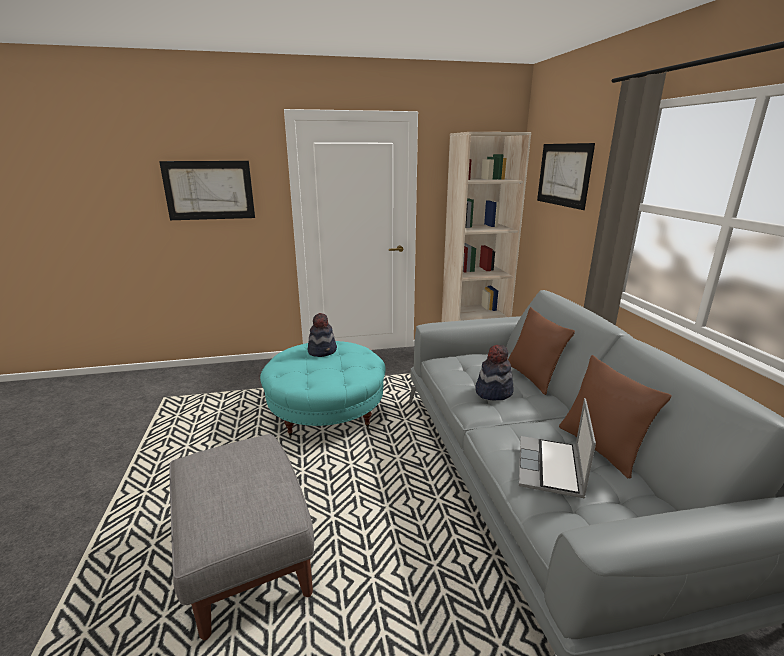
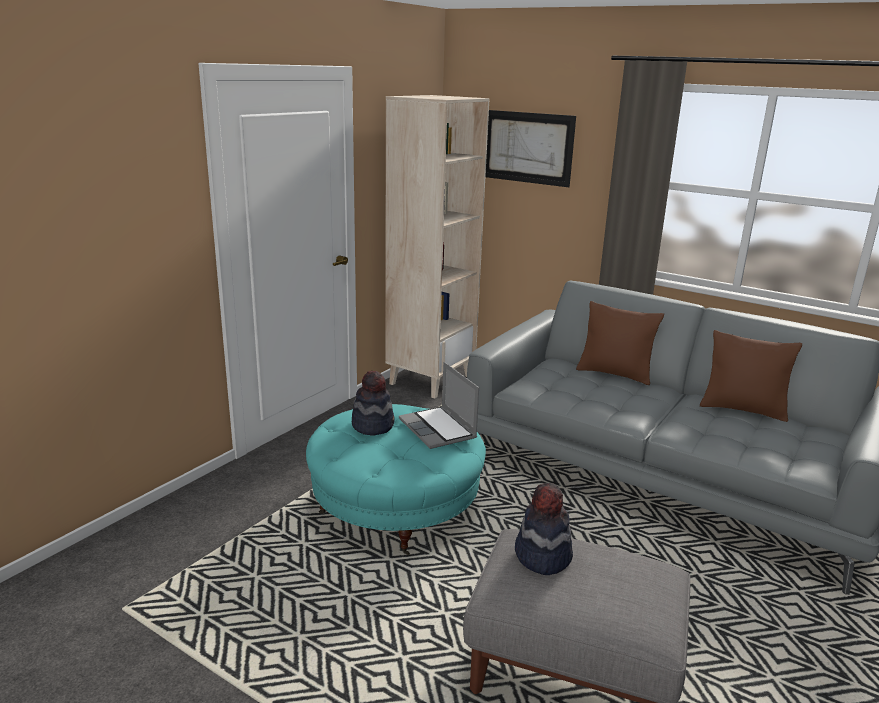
camera: 45 degrees left, 0 degrees up
(209, 190) = (93, 210): picture -> none
(493, 391) = (615, 397): hat -> hat (542, 555)
(551, 468) = (748, 437): laptop -> laptop (438, 429)

